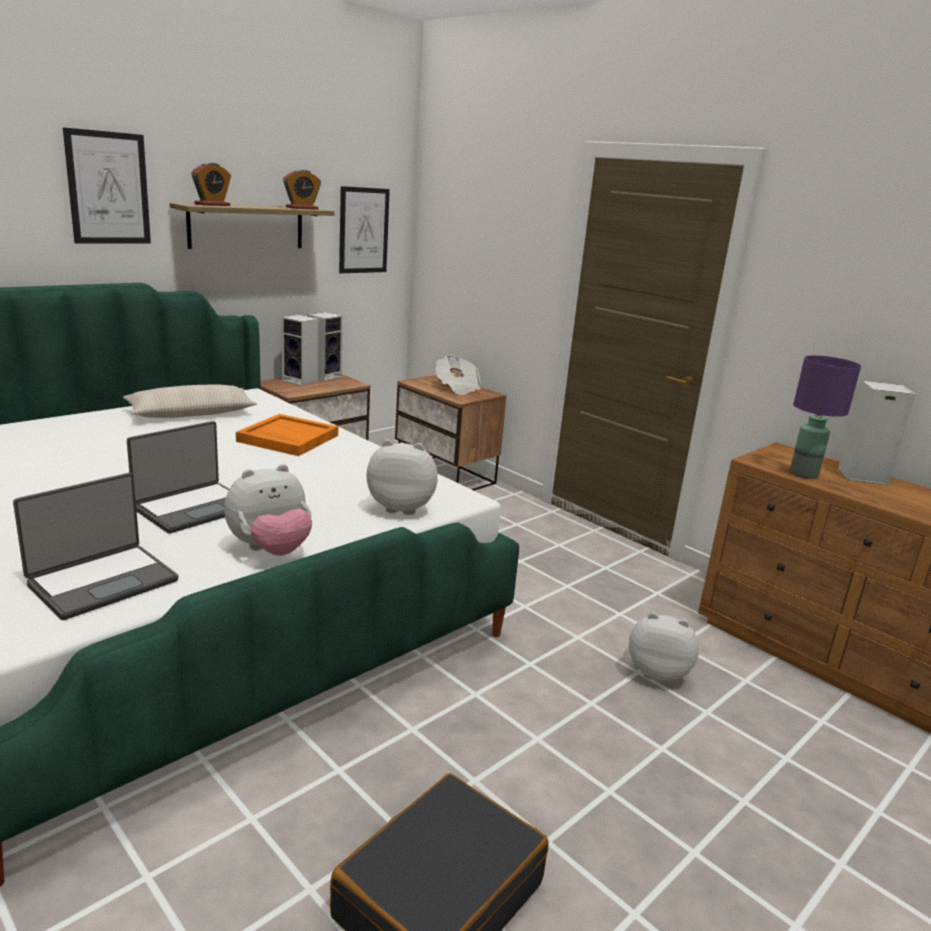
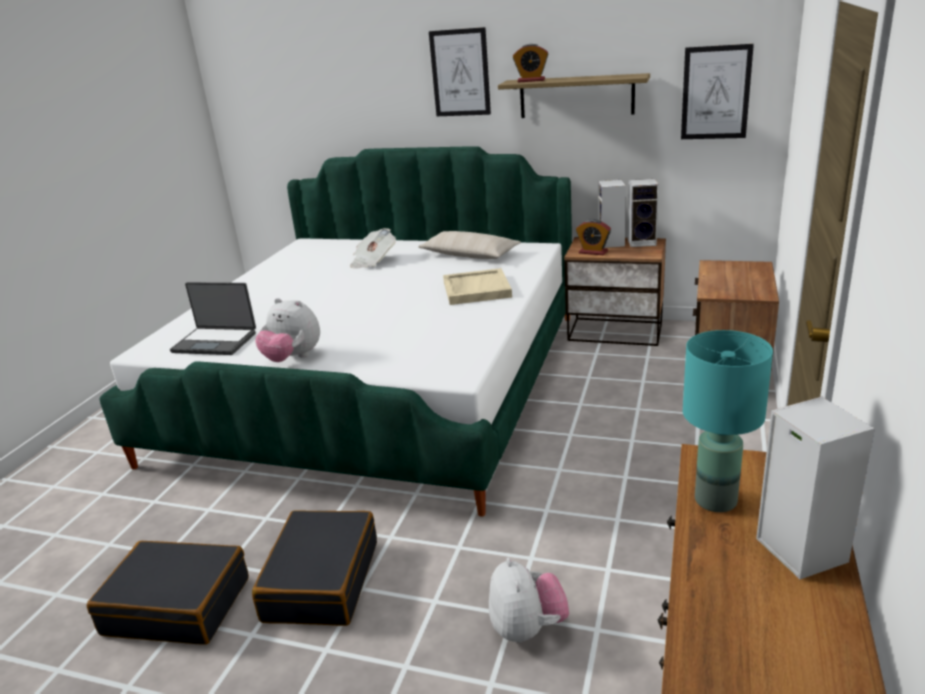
camera: 65 degrees right, 5 degrees up
(193, 508) = (325, 319): laptop -> none
(287, 438) = (476, 289): orange tray -> beige tray
(302, 208) = (619, 77): alarm clock -> alarm clock (593, 252)
(402, 507) = (409, 364): plush toy -> none
(457, 388) = (742, 280): newspaper -> newspaper (373, 261)
(501, 761) = (321, 580): none -> black suitcase
(802, 474) = (715, 499): purple table lamp -> turquoise table lamp

